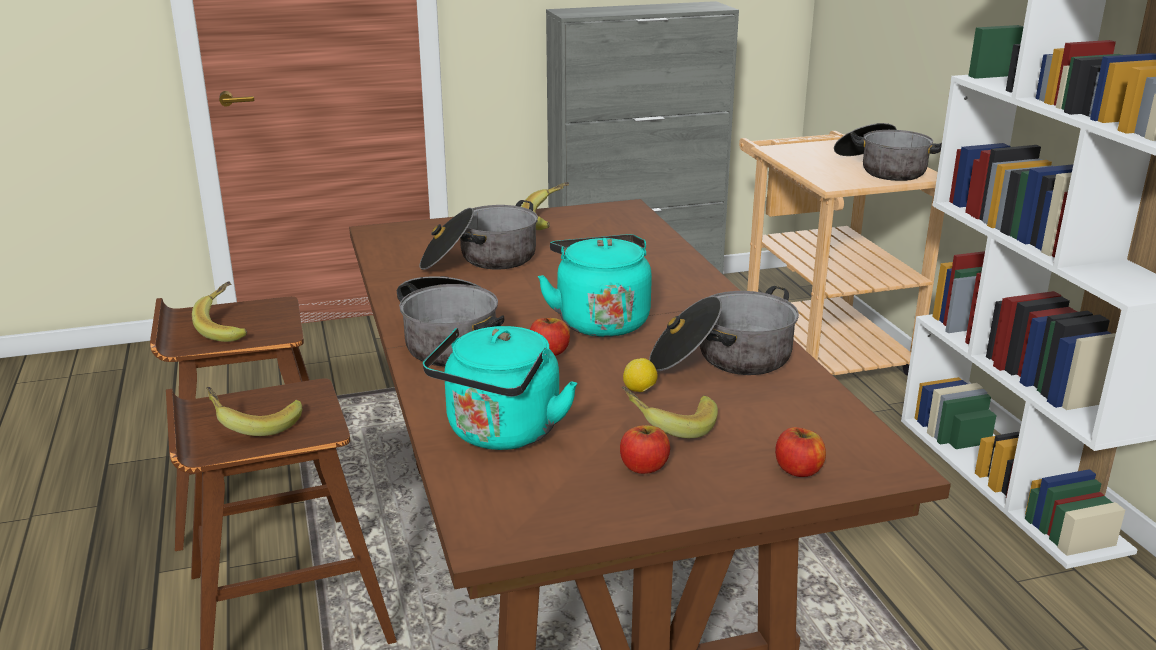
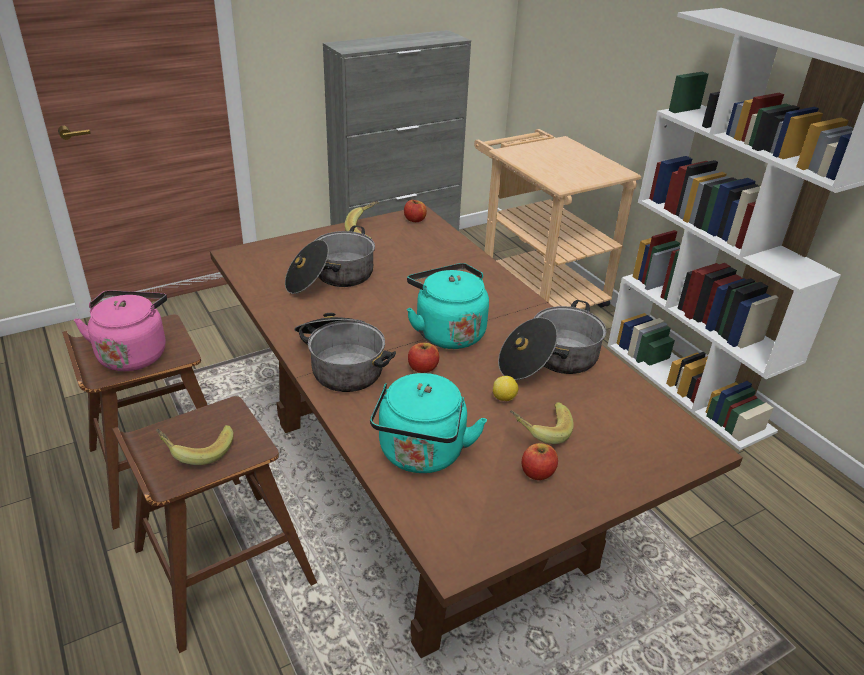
camera: 15 degrees left, 10 degrees up
(228, 328) = (133, 353): banana -> pink kettle
(798, 470) = (642, 460): apple -> apple (415, 220)
(882, 169) = (589, 167): cooking pot -> none

